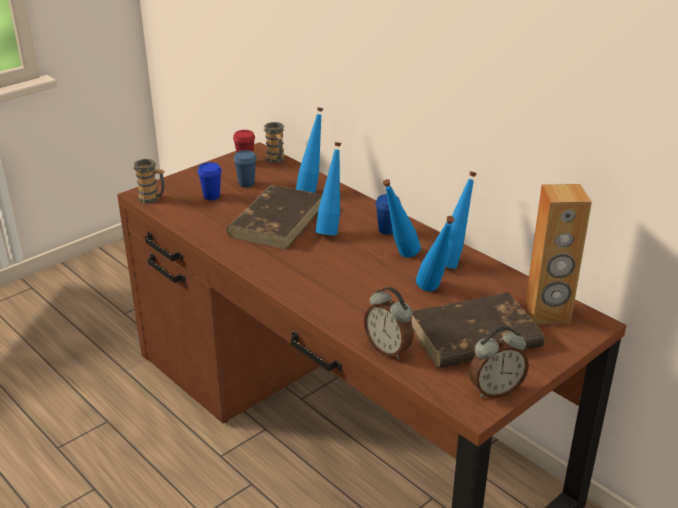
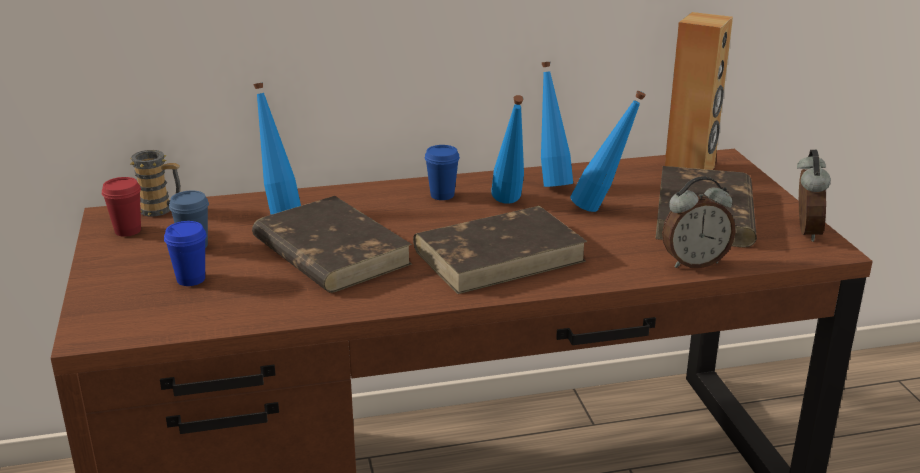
camera: 60 degrees left, 5 degrees down
(152, 199) = (121, 328): mug -> none
(325, 274) = (500, 255): none -> brown book
(331, 230) = (399, 225): blue bottle -> none

